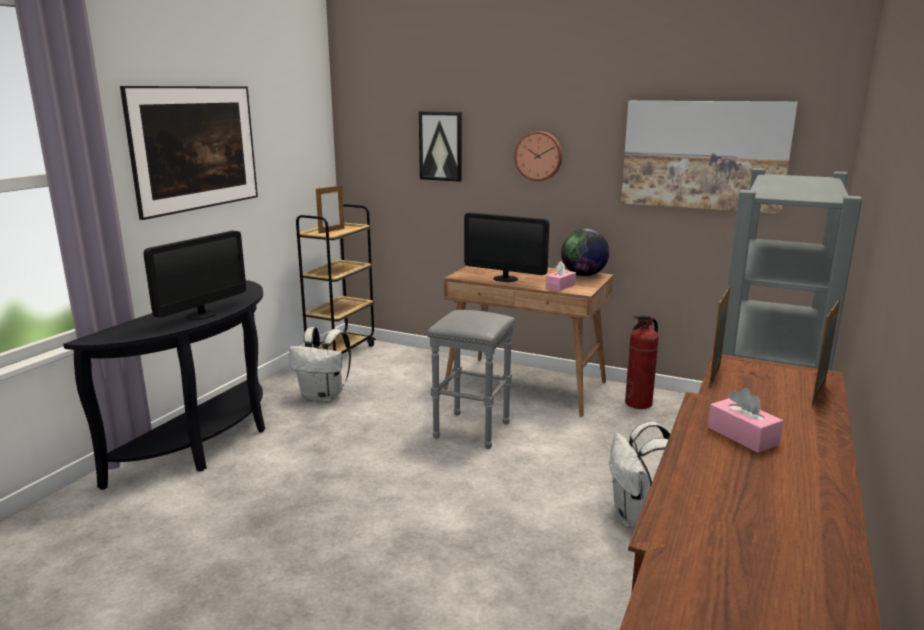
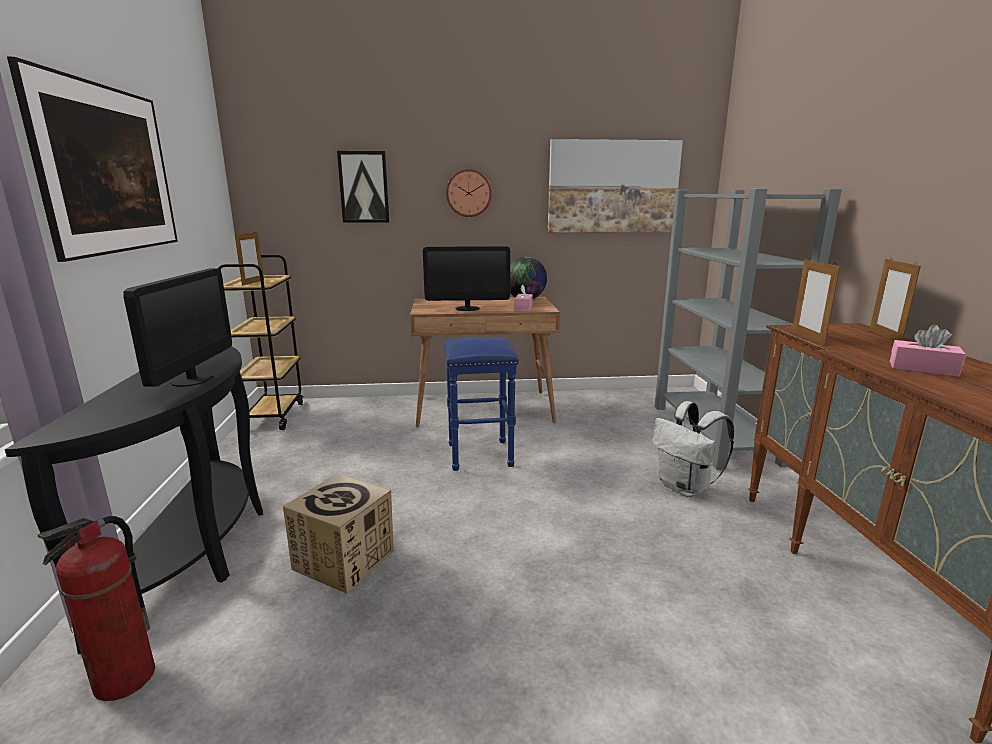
camera: 30 degrees left, 0 degrees up
(283, 483) = (344, 560): none -> cardboard box
(324, 396) = (298, 461): white backpack -> none
(470, 430) = (479, 455): grey stool -> blue stool
(638, 403) = (583, 403): fire extinguisher -> fire extinguisher (125, 679)

